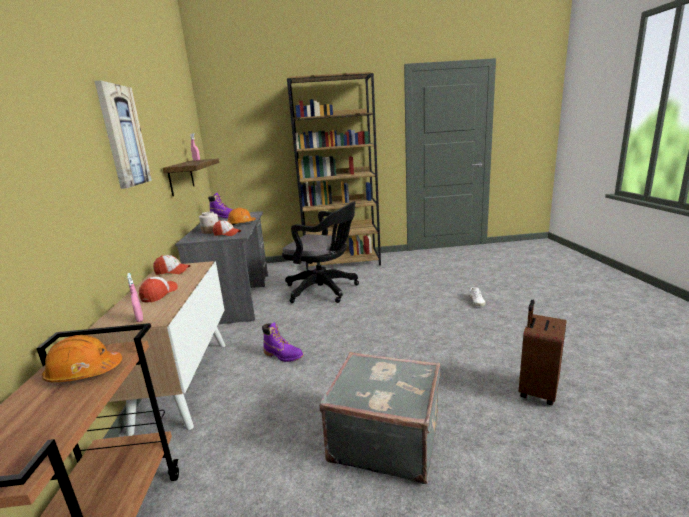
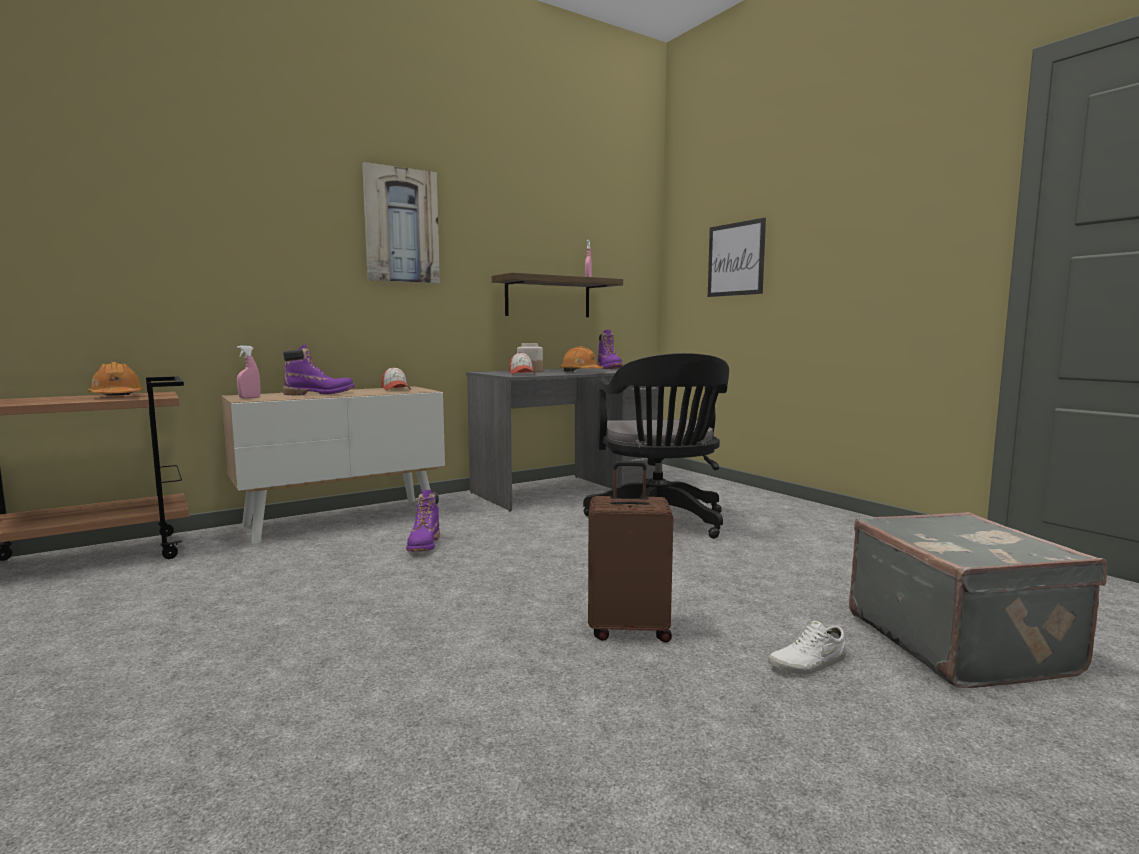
camera: 60 degrees right, 10 degrees down
(159, 294) = (319, 394): cap -> purple boot
(267, 141) = (736, 259): none -> picture
(343, 262) = (799, 511): brown bookcase -> none
(385, 438) = (220, 646): grey suitcase -> grey suitcase (960, 643)
(537, 391) = (387, 793): brown suitcase -> brown suitcase (629, 629)

